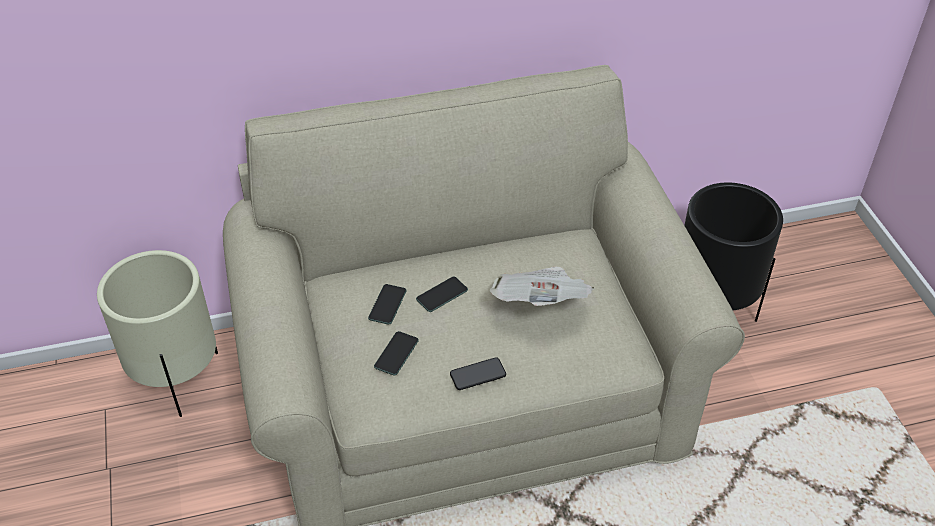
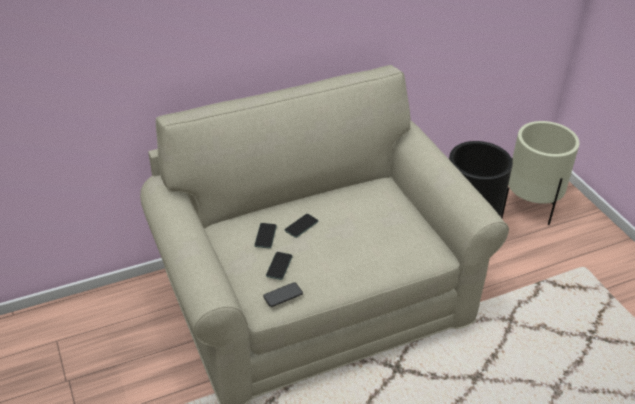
camera: 10 degrees left, 5 degrees down
(178, 378) = (106, 314): beige planter -> beige planter (531, 206)
(478, 374) = (337, 273): phone -> phone (283, 295)
(540, 304) = (369, 225): newspaper -> none

